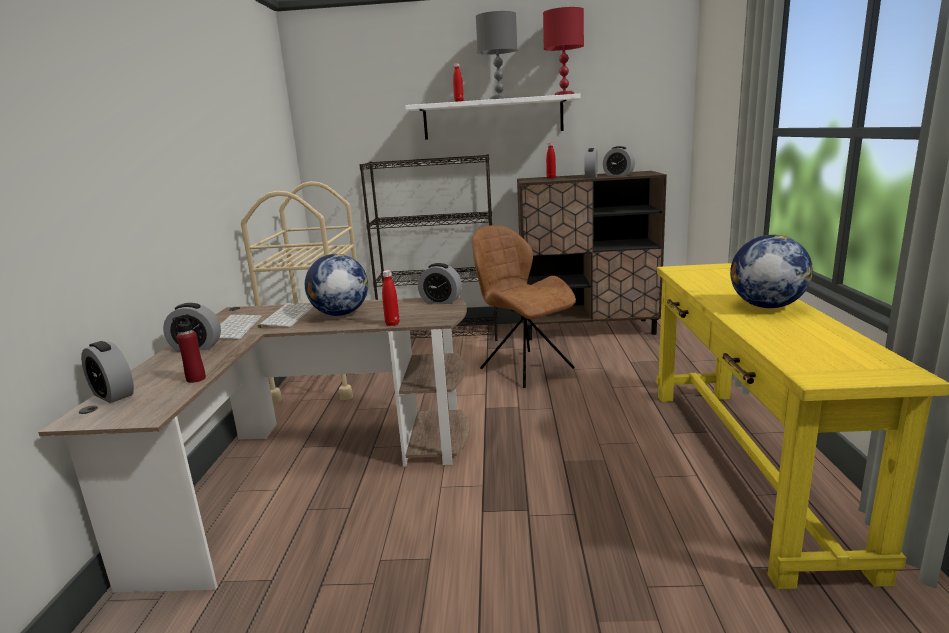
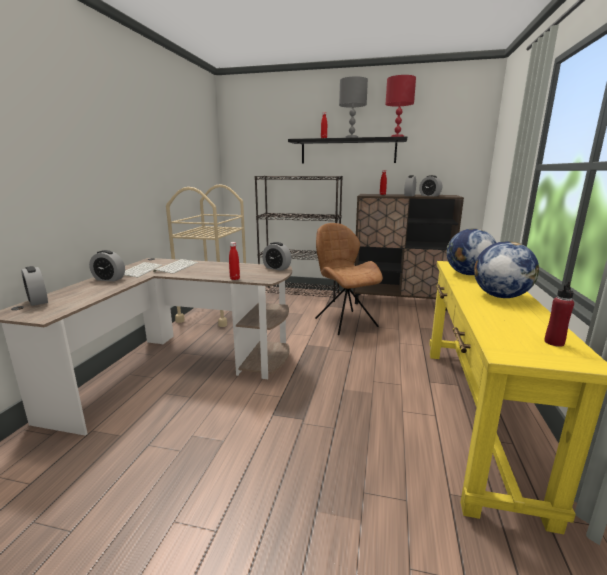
camera: 10 degrees right, 0 degrees up
(196, 379) = (91, 298): red bottle -> red bottle (554, 342)
(340, 314) = (208, 269): globe -> globe (467, 274)
(493, 118) = (348, 151): white shelf -> black shelf

